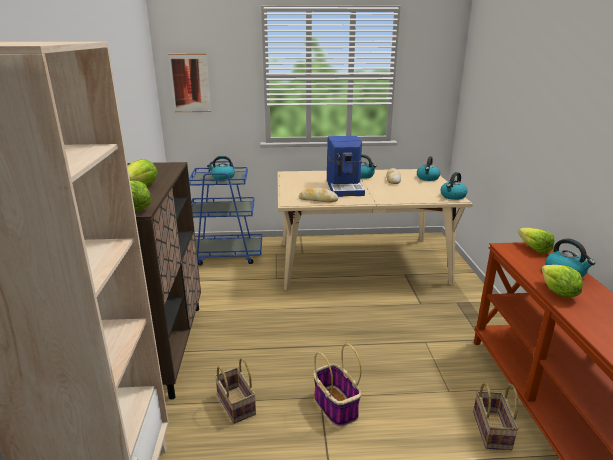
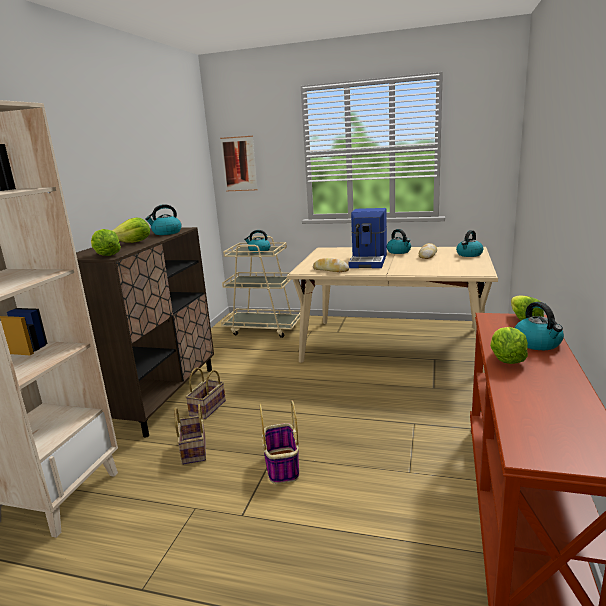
camera: 20 degrees right, 5 degrees down
(225, 255) = (263, 328): blue cart -> beige cart
(453, 196) = (480, 271): kettle -> kettle (166, 233)
(493, 431) = (434, 517): basket -> basket (208, 409)

